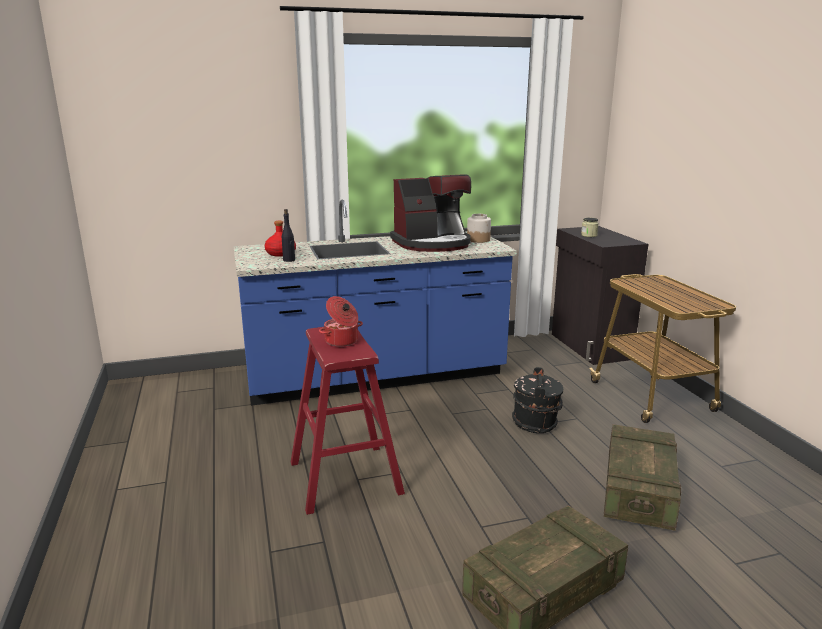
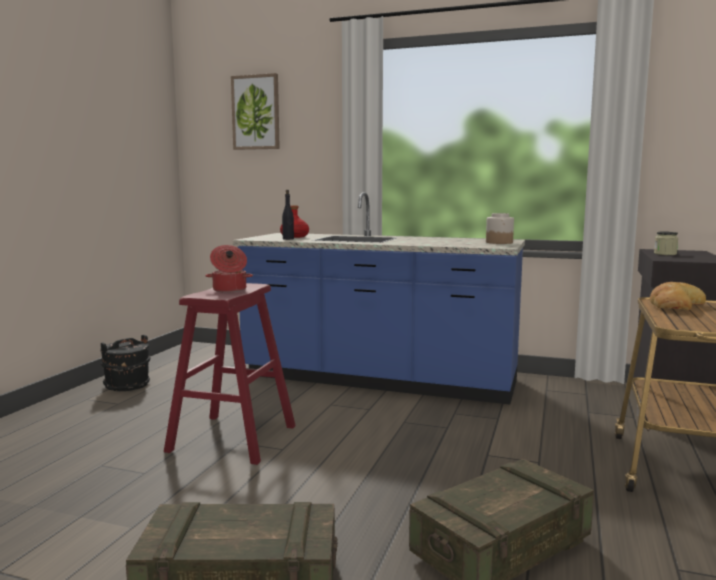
camera: 35 degrees right, 10 degrees down
(181, 107) = (256, 112): none -> picture
(432, 244) = (443, 241): coffee machine -> none
(535, 423) = (480, 452): black bucket -> black bucket (127, 385)
(642, 285) = (674, 304): none -> bread

